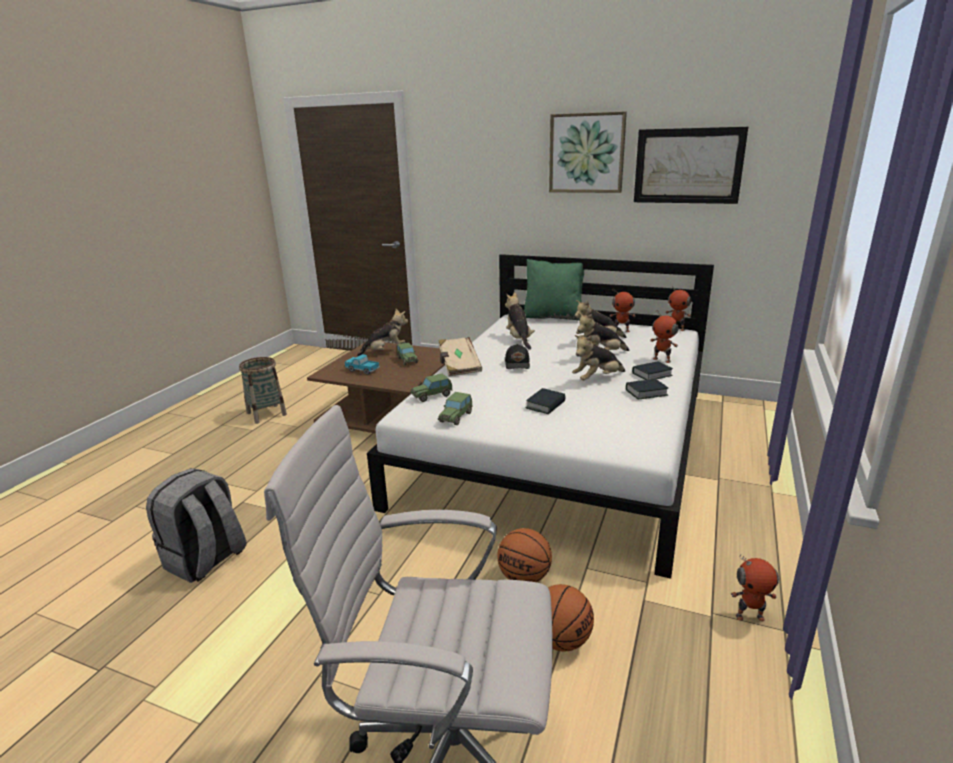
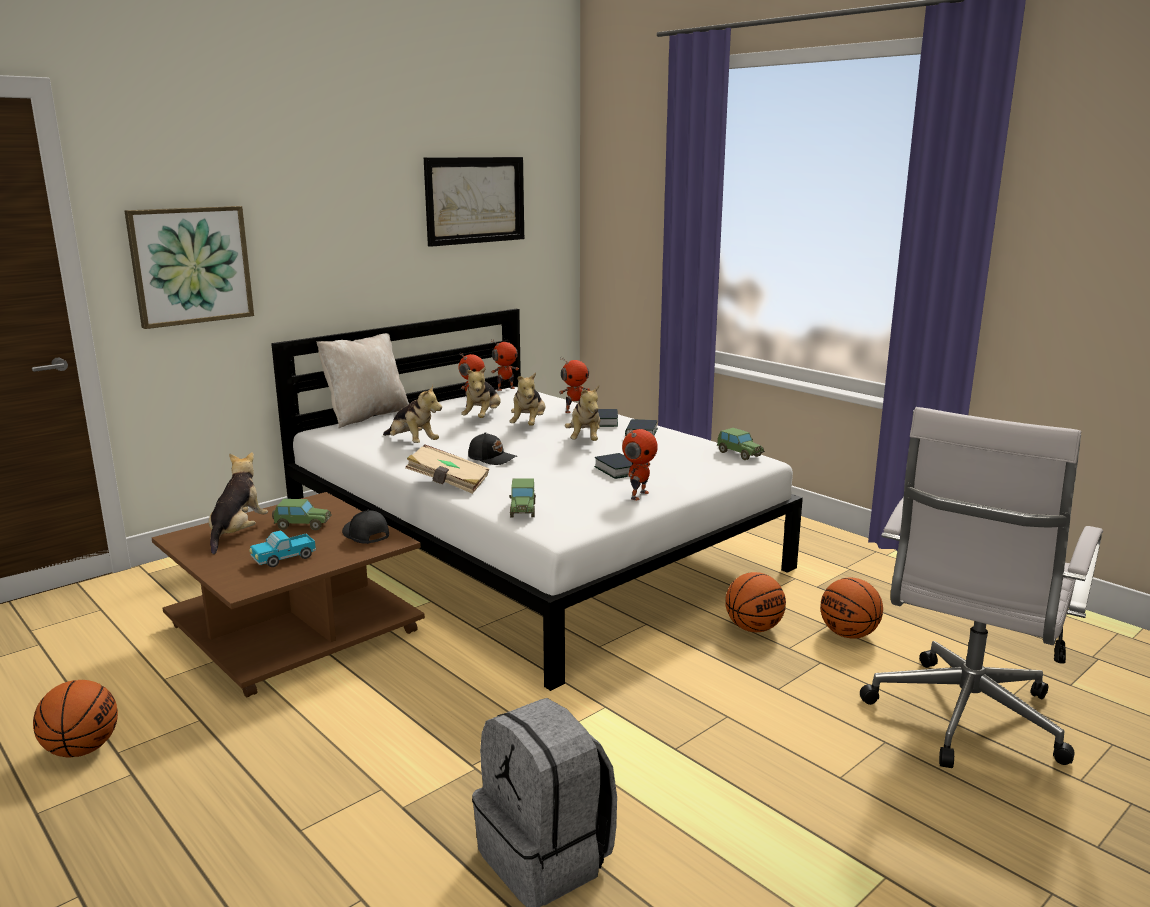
camera: 65 degrees left, 5 degrees down
(266, 414) = (82, 749): basket -> basketball
(407, 377) = (365, 535): none -> black cap
(456, 417) = (597, 510): toy car -> toy car (739, 454)
(519, 339) = (412, 443): plush toy -> plush toy turned 150 degrees counterclockwise
(553, 317) = (366, 416): green pillow -> beige pillow
(586, 153) = (368, 187): picture -> picture (191, 265)
(749, 616) = (856, 556): toy robot -> toy robot (638, 495)

